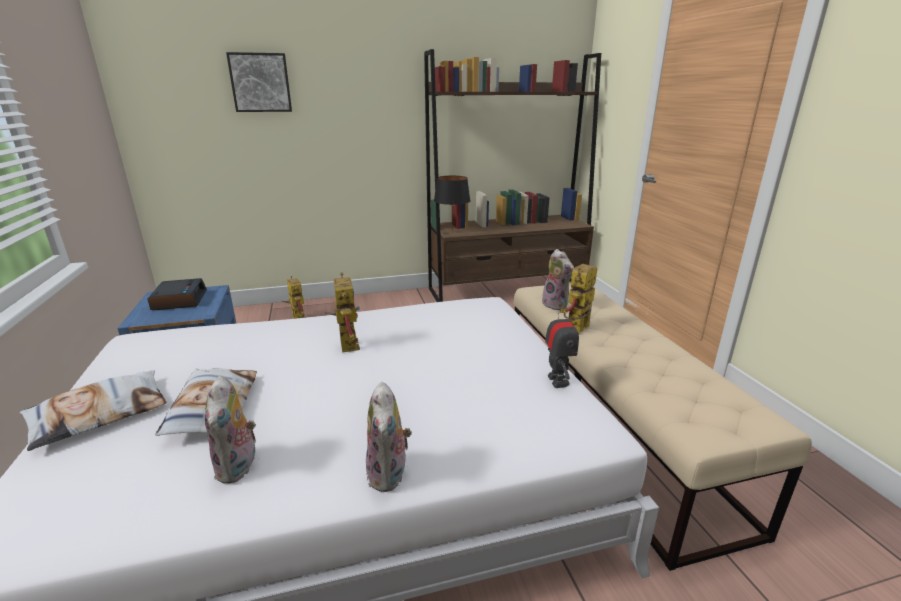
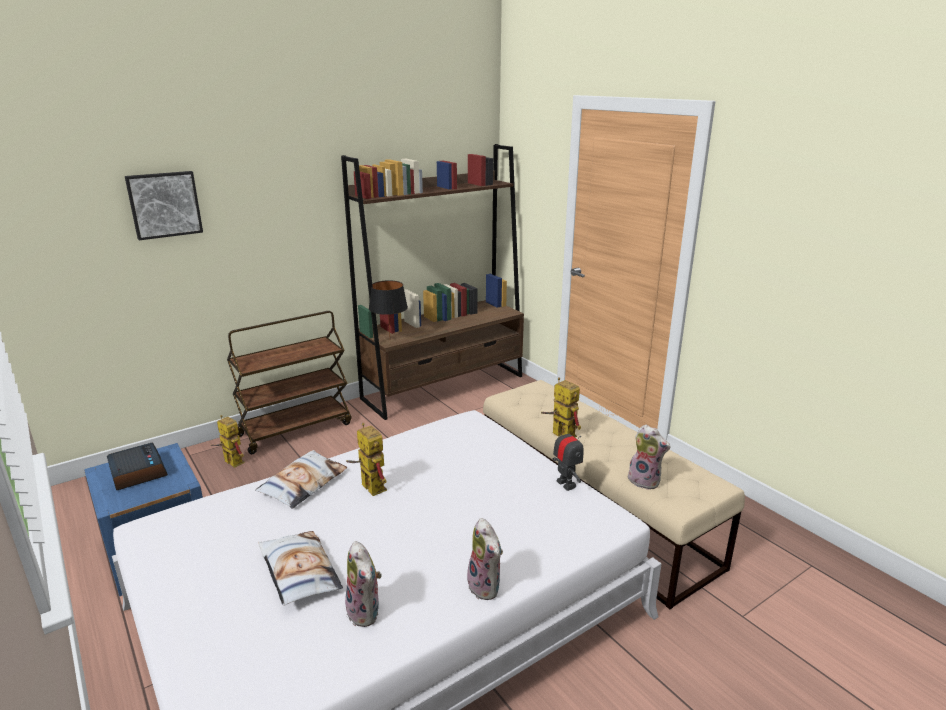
camera: 20 degrees left, 0 degrees up
(100, 414) = (195, 604): pillow -> pillow (303, 484)
(362, 303) = (295, 429): none -> brown cart
(556, 305) = (530, 410): plush toy -> plush toy (645, 481)
(577, 330) = (558, 433): toy robot -> toy robot turned 120 degrees clockwise

